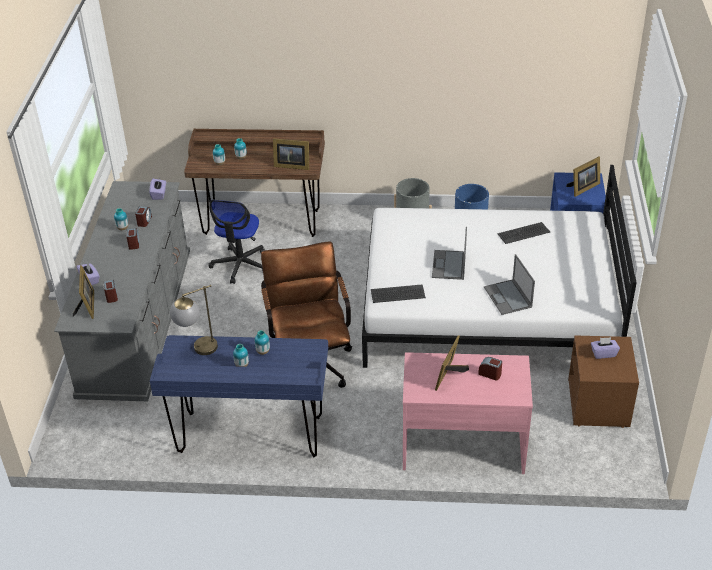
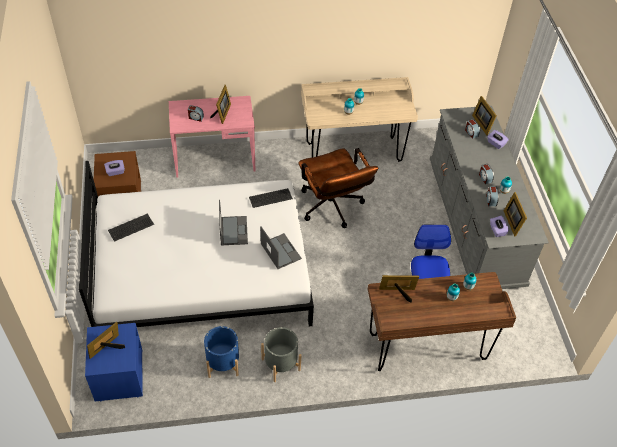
camera: 165 degrees right, 10 degrees up
(135, 200) = (513, 222): none -> picture frame
(197, 350) = (391, 109): table lamp -> none
(250, 435) = (353, 152): blue desk -> beige desk
(508, 297) = (184, 204): laptop -> laptop (280, 251)
(523, 233) = (170, 272): keyboard -> keyboard (131, 228)

